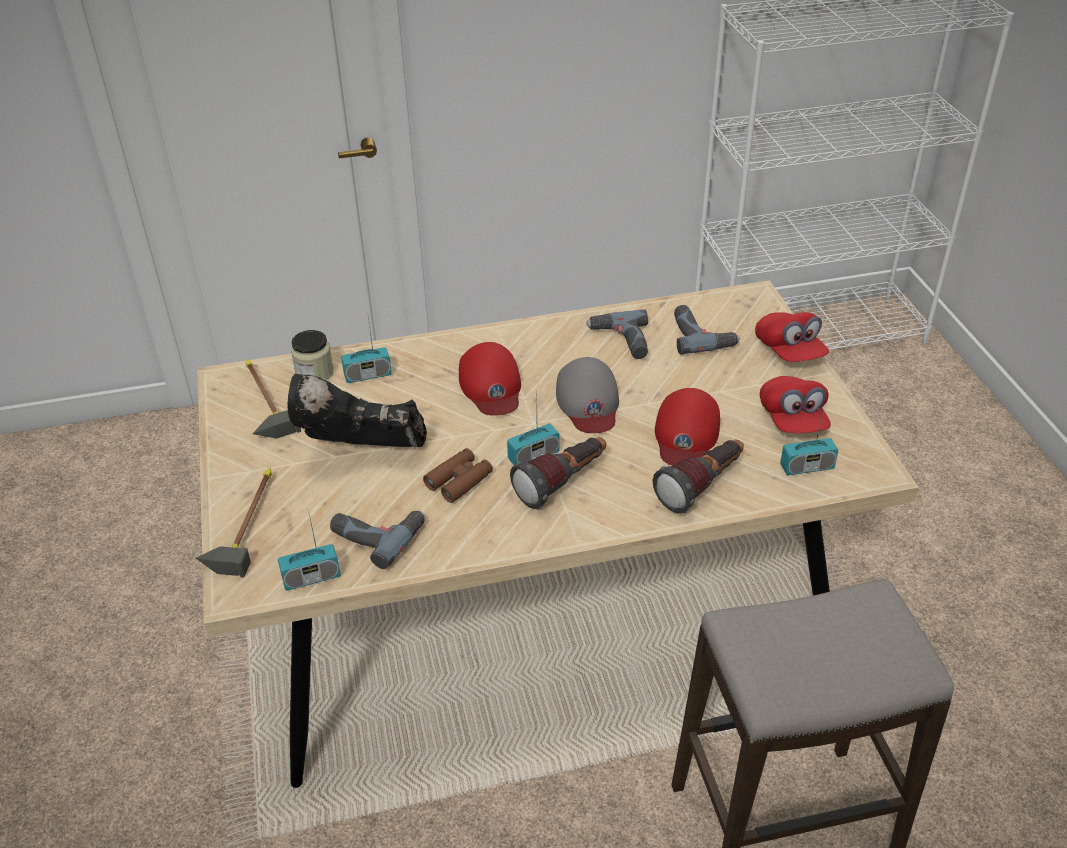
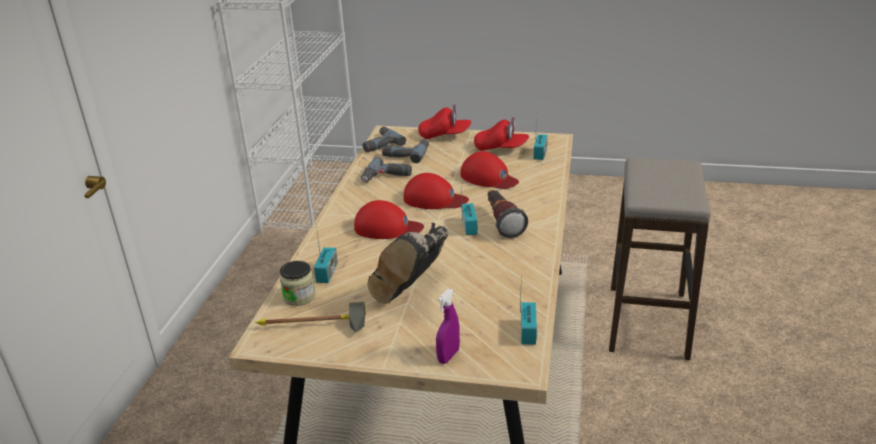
camera: 65 degrees left, 10 degrees down
(243, 521) = (448, 356): hammer -> purple spray bottle
(377, 534) = (502, 297): power drill -> power drill (379, 144)
(459, 480) = (472, 257): brown binoculars -> none
(588, 402) = (434, 199): grey cap -> red cap
(702, 487) = (535, 183): flashlight -> none

